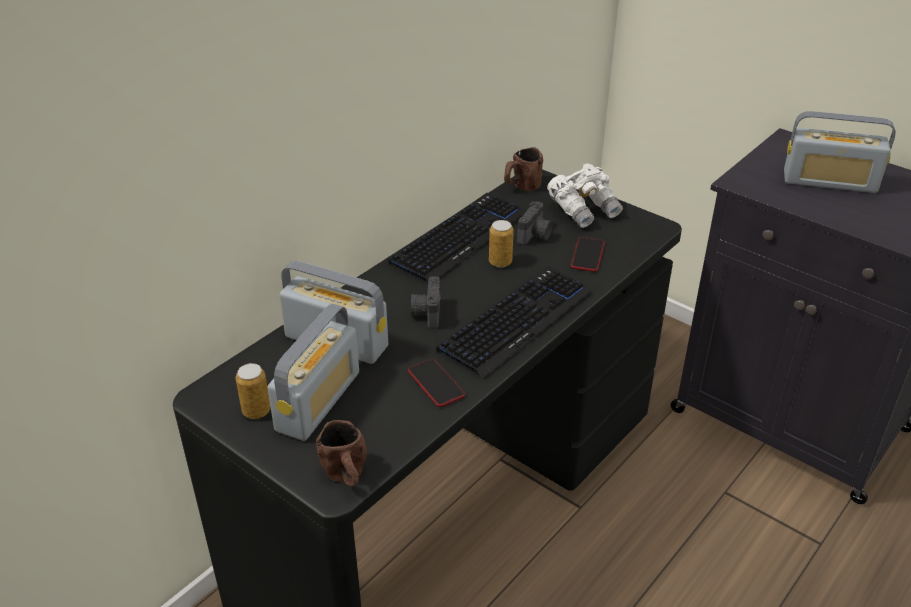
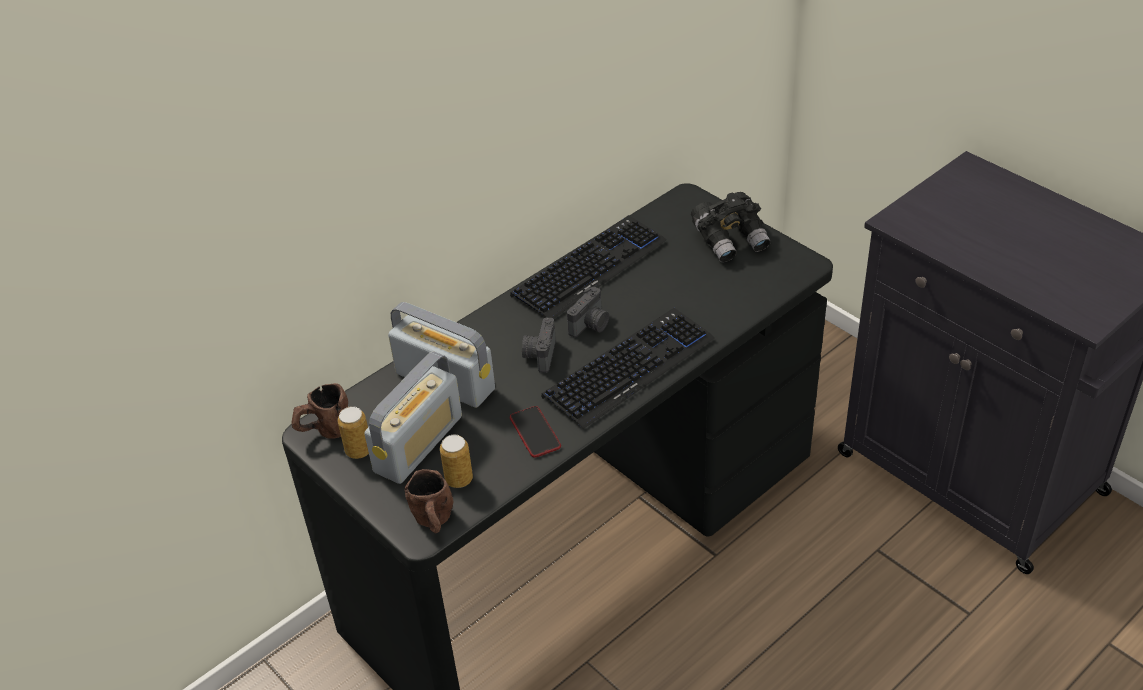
camera: 10 degrees right, 5 degrees up
(500, 262) = (627, 299): can -> can (459, 479)
(521, 187) = (668, 208): brown mug -> brown mug (324, 431)
(535, 235) = (671, 269): camera -> camera (590, 325)
(584, 210) = (731, 240): white binoculars -> black binoculars
(587, 255) = (721, 295): phone -> none
(829, 182) = (999, 224): radio -> none

